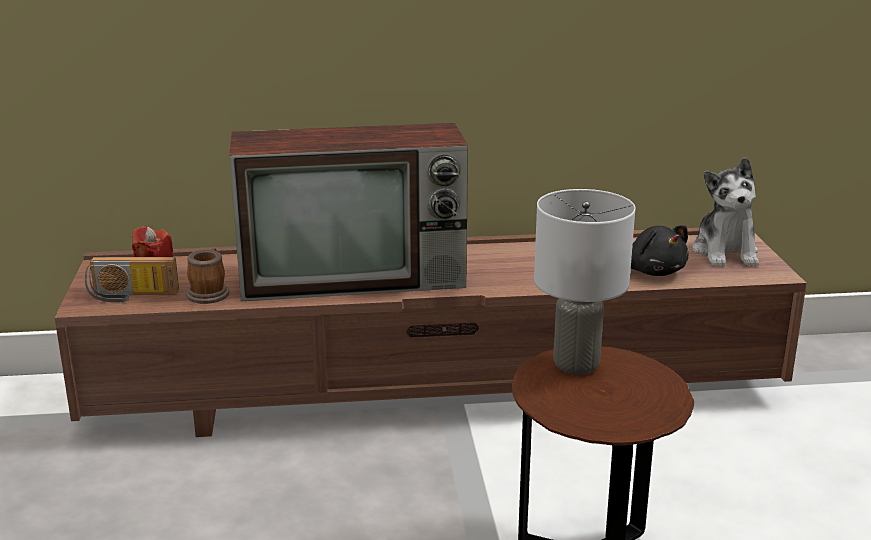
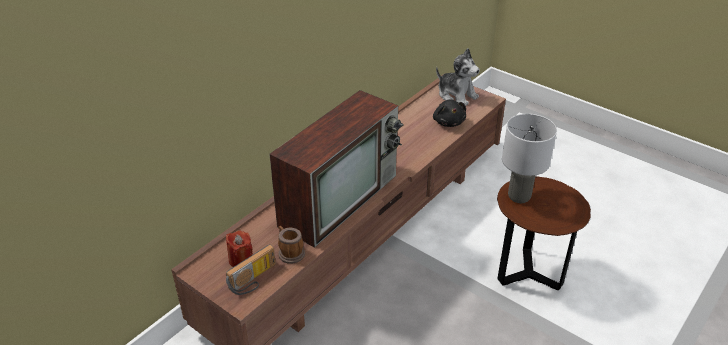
camera: 45 degrees left, 15 degrees up
(654, 271) = (448, 122): black plush toy -> black plush toy turned 60 degrees clockwise

